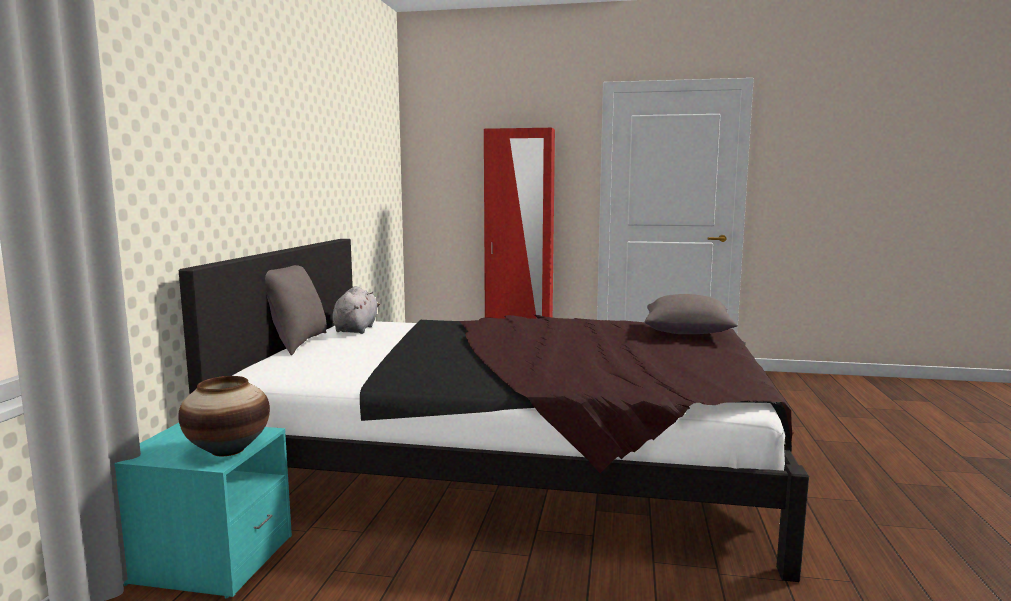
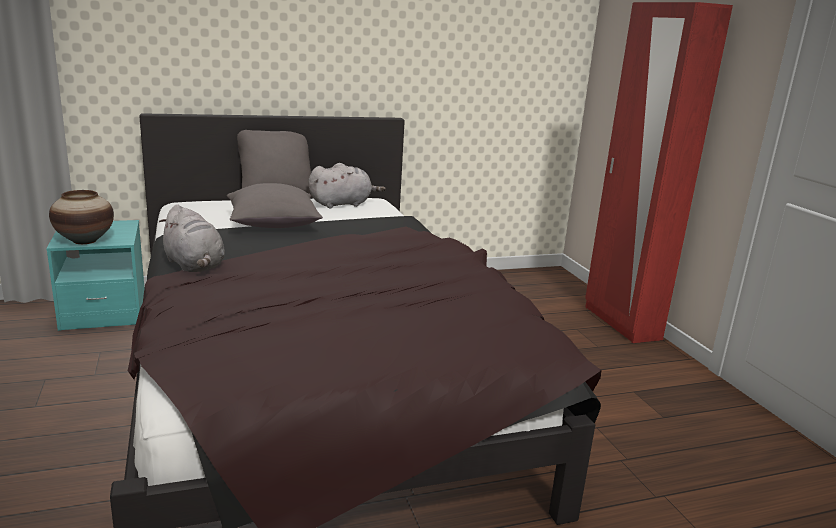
camera: 60 degrees right, 10 degrees up
(487, 381) = (194, 266): none -> grey plush toy
(687, 333) = (484, 332): grey pillow -> grey pillow (273, 224)

